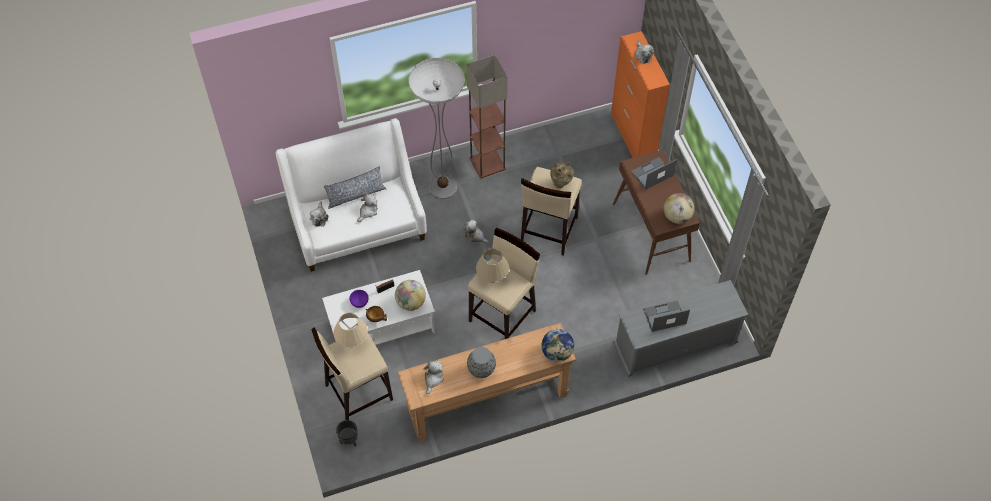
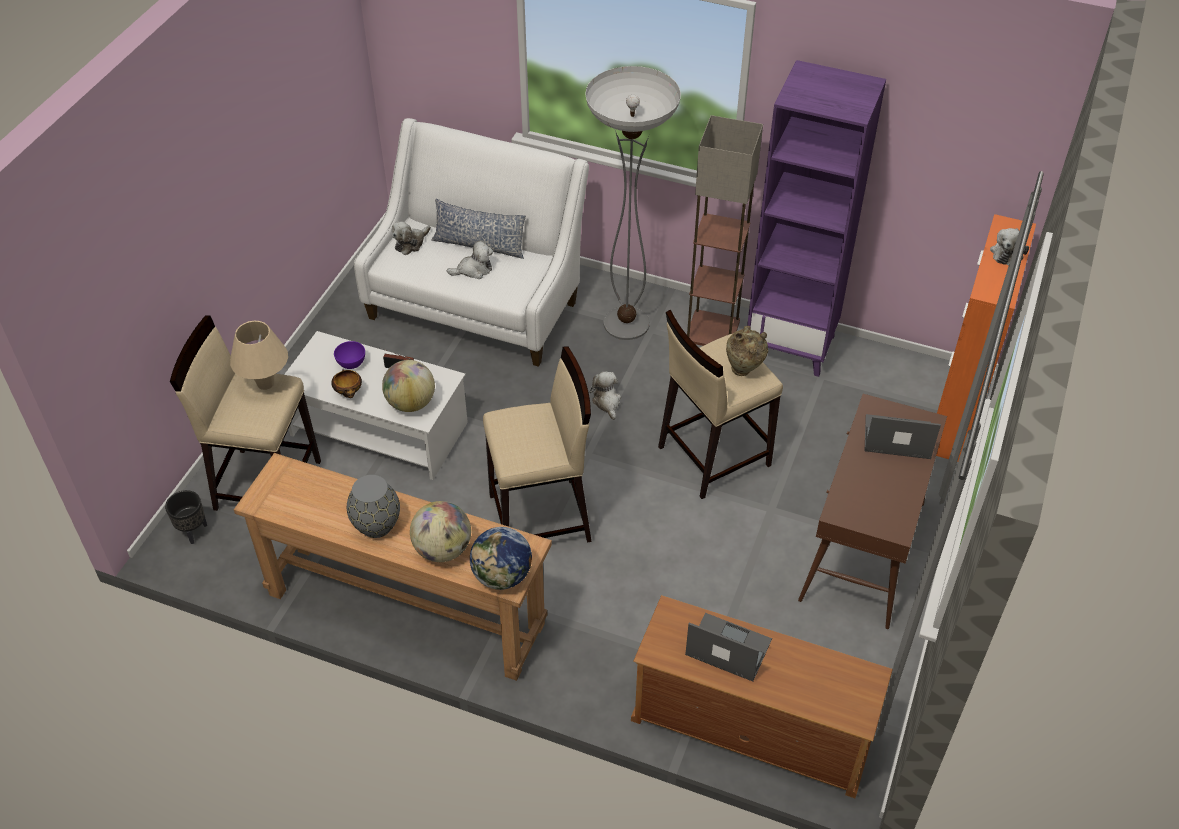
camera: 40 degrees right, 10 degrees down
(433, 379) = (304, 492): plush toy -> none
(492, 278) = (521, 425): beige table lamp -> none
(531, 147) = (791, 346): none -> purple bookcase
(674, 343) = (749, 726): grey tv stand -> brown tv stand
(677, 216) = (880, 516): globe -> globe (443, 549)

